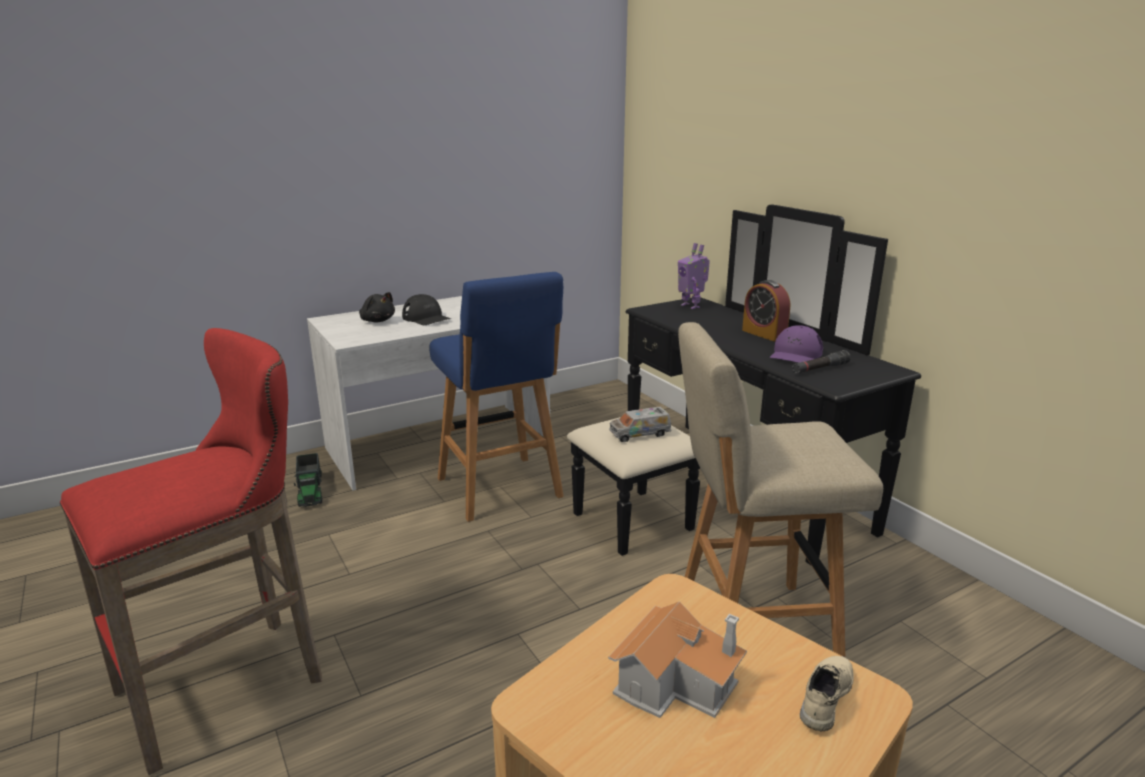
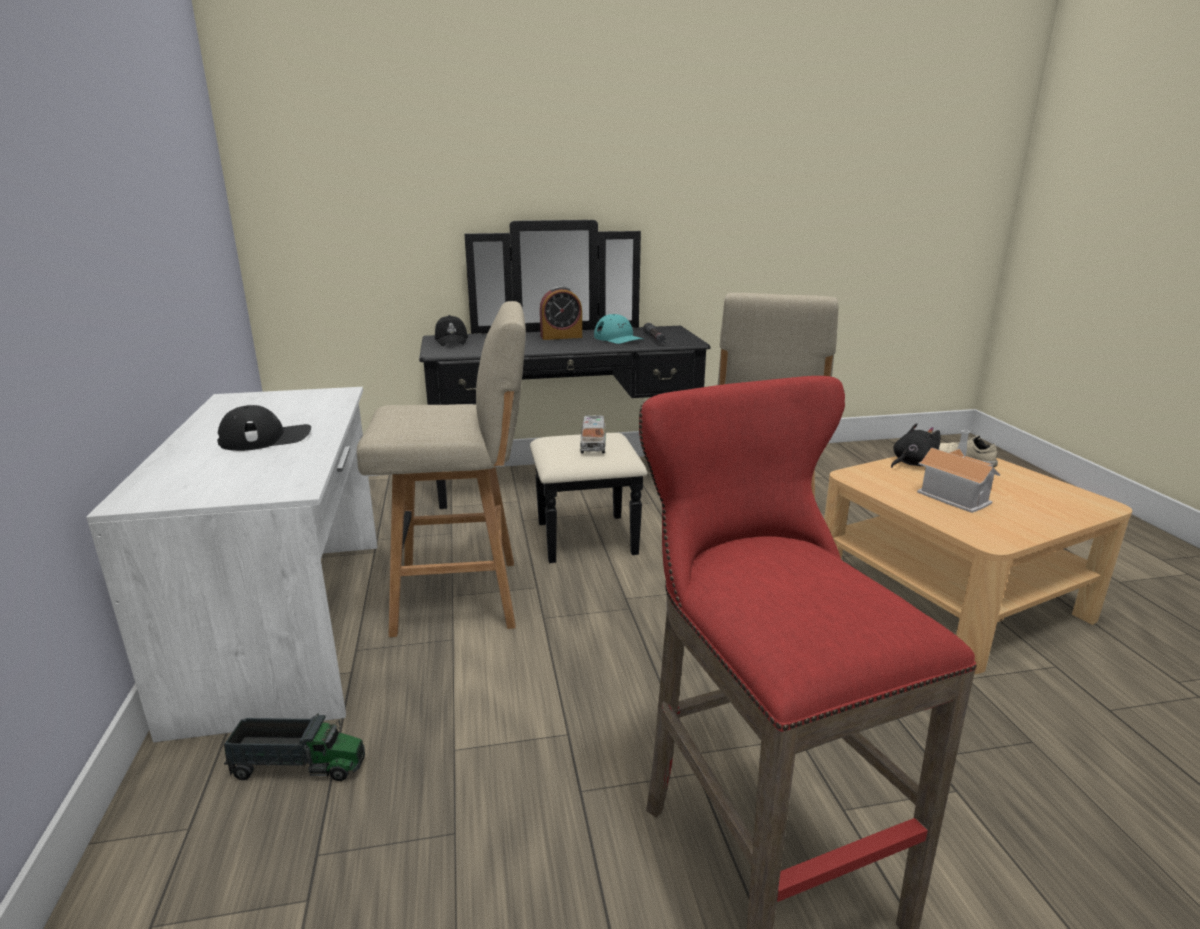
camera: 70 degrees left, 0 degrees up
(377, 321) = (218, 466): black plush toy -> black plush toy (912, 463)
(500, 490) = (463, 596): blue stool -> beige stool
(691, 306) = (452, 340): toy robot -> black cap
(795, 354) = (618, 338): purple cap -> turquoise cap

